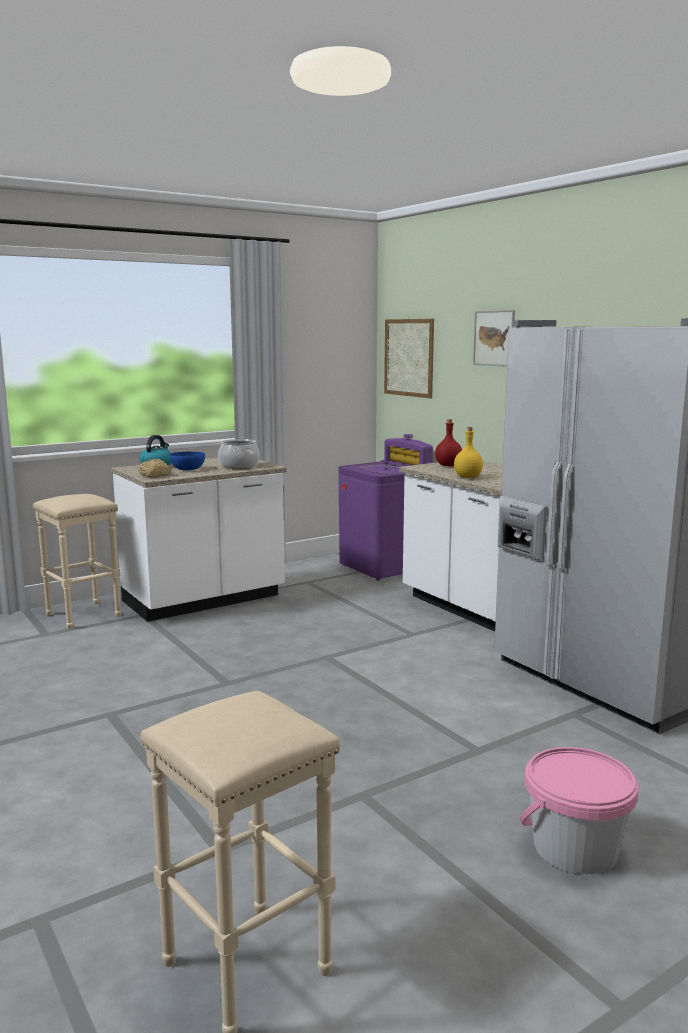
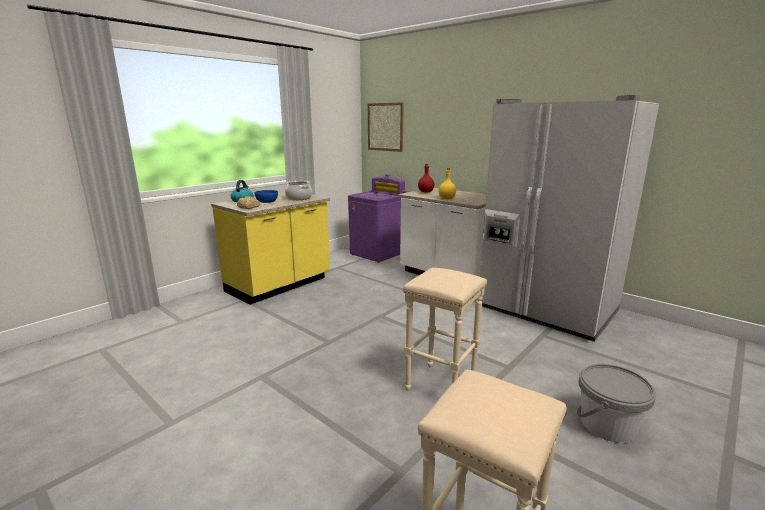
camera: 15 degrees left, 5 degrees up
(85, 615) = (203, 304): beige stool -> beige stool (442, 384)
(204, 600) = (279, 285): white counter -> yellow counter
(494, 338) = (447, 113): picture -> none
(575, 848) = (607, 425): pink bucket -> grey bucket

